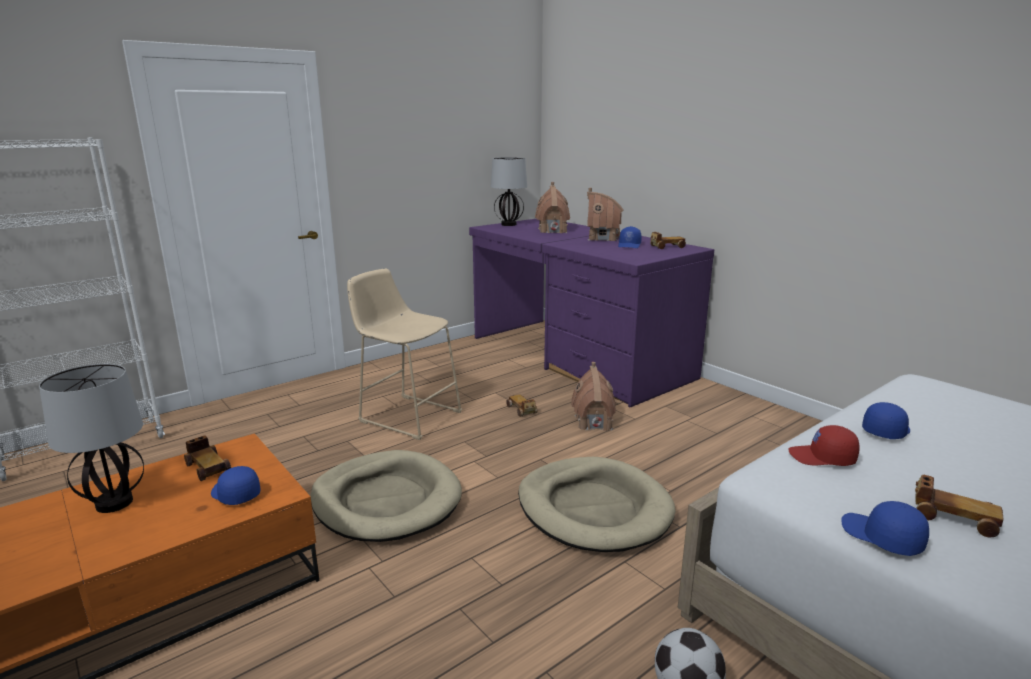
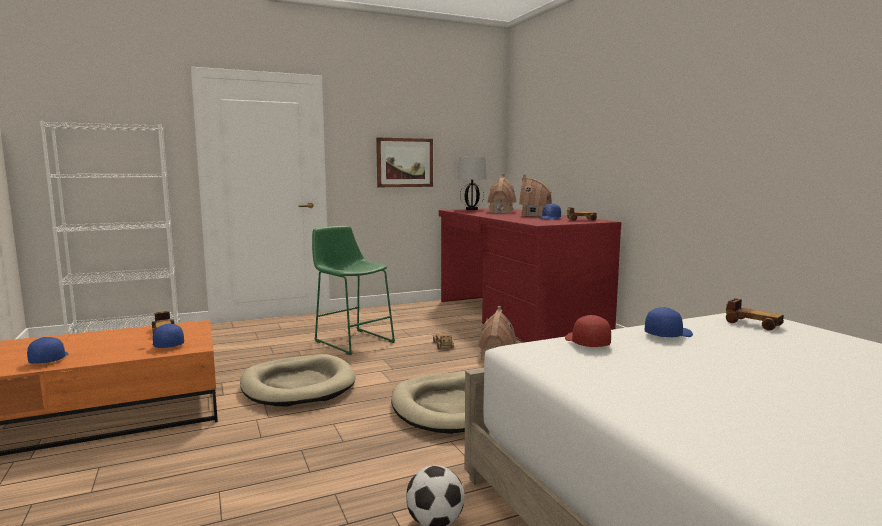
camera: 15 degrees right, 10 degrees down
(115, 503) = (94, 342): table lamp -> none
(407, 415) = (352, 341): beige stool -> green stool
(426, 168) = (404, 162): none -> picture
(576, 357) = (515, 318): purple desk -> red desk
(822, 458) = (586, 342): red cap -> red cap turned 45 degrees clockwise
(881, 537) = (574, 382): blue cap -> blue cap (48, 359)
(952, 518) = (656, 379): toy car -> toy car (752, 324)

